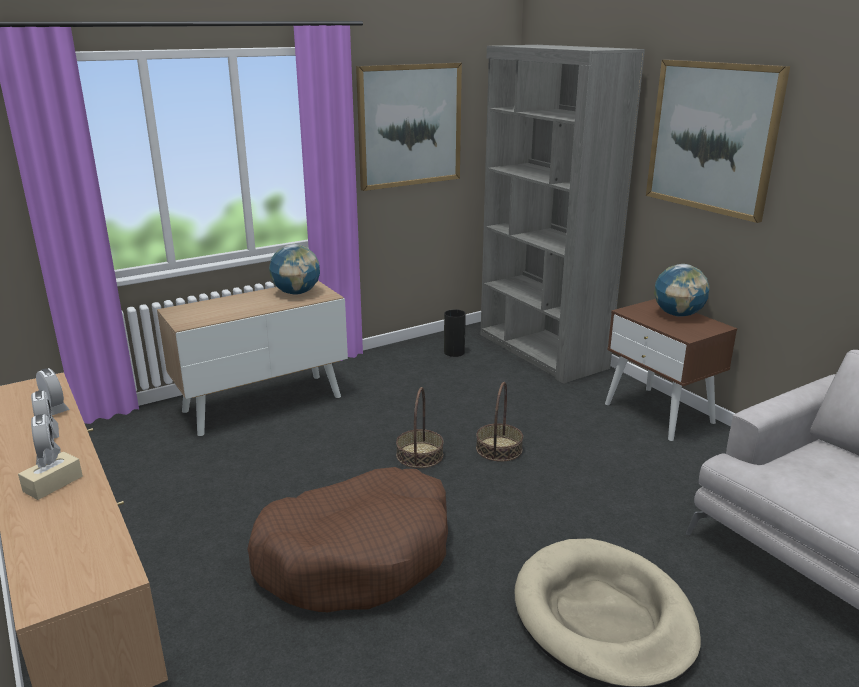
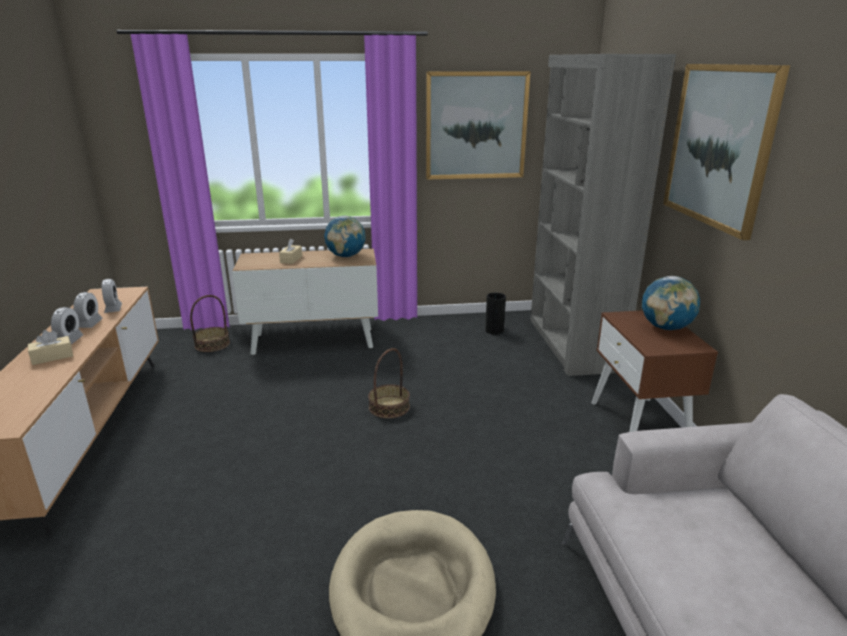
camera: 25 degrees right, 0 degrees up
(234, 307) = (291, 259): none -> beige tissue box
(356, 556) = (270, 472): brown dog bed -> none
(499, 449) = (458, 418): basket -> basket (212, 344)

